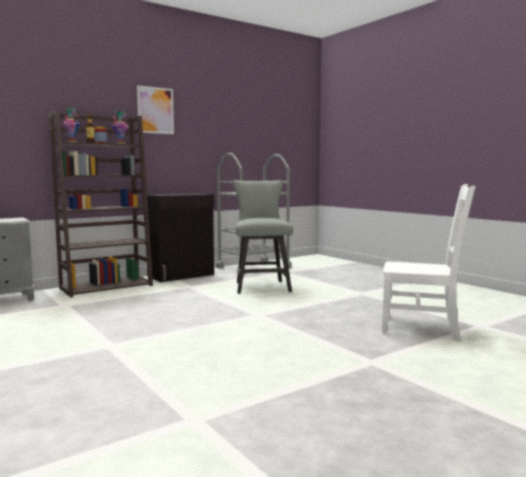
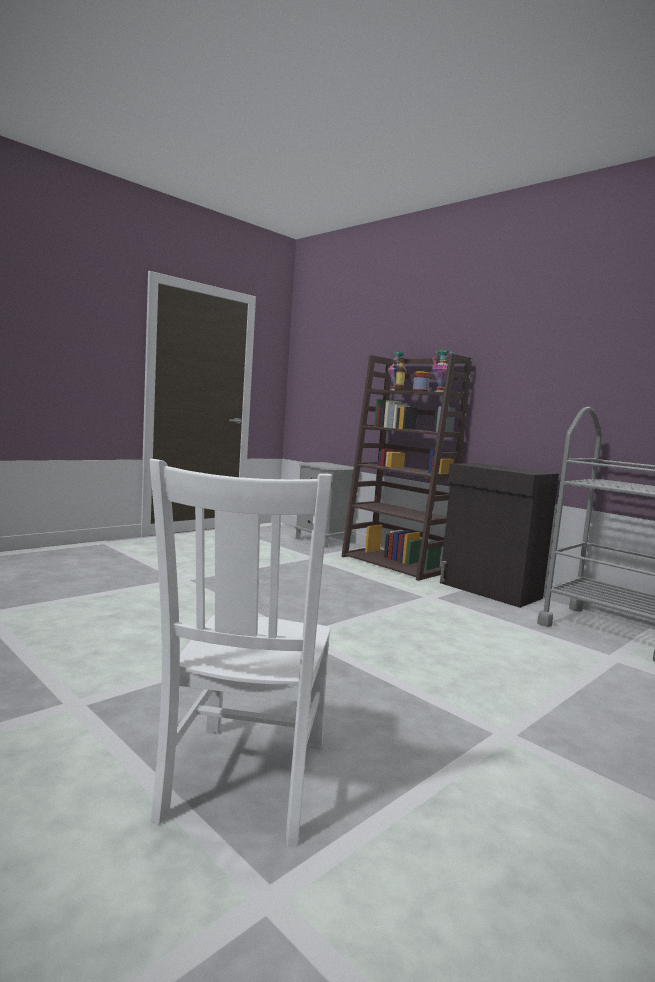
camera: 80 degrees right, 0 degrees up
(155, 110) = (511, 343): picture -> none
(261, 286) = (476, 638): grey chair -> none

